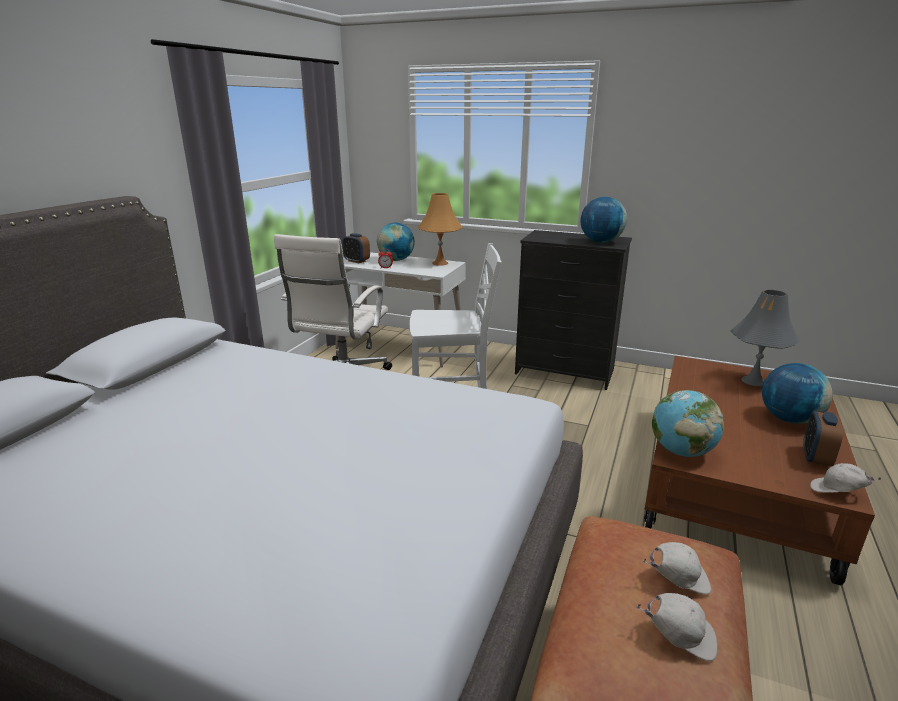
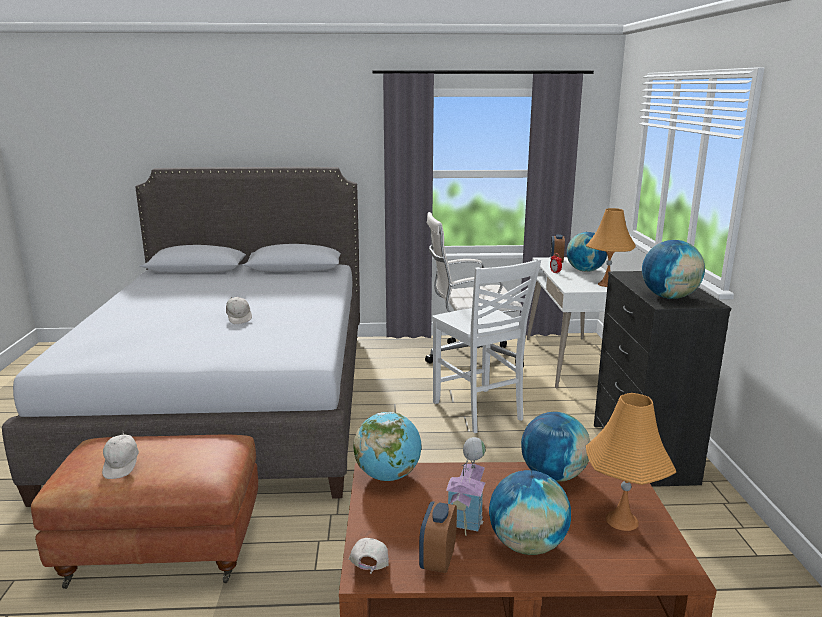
camera: 65 degrees right, 5 degrees down
(677, 580) = (175, 463): white cap -> white cap (239, 318)
(692, 385) = (553, 476): none -> globe
(746, 430) = (468, 513): none -> toy house
(753, 381) = (622, 520): grey table lamp -> orange table lamp
(815, 458) = (437, 560): alarm clock -> alarm clock turned 75 degrees counterclockwise

